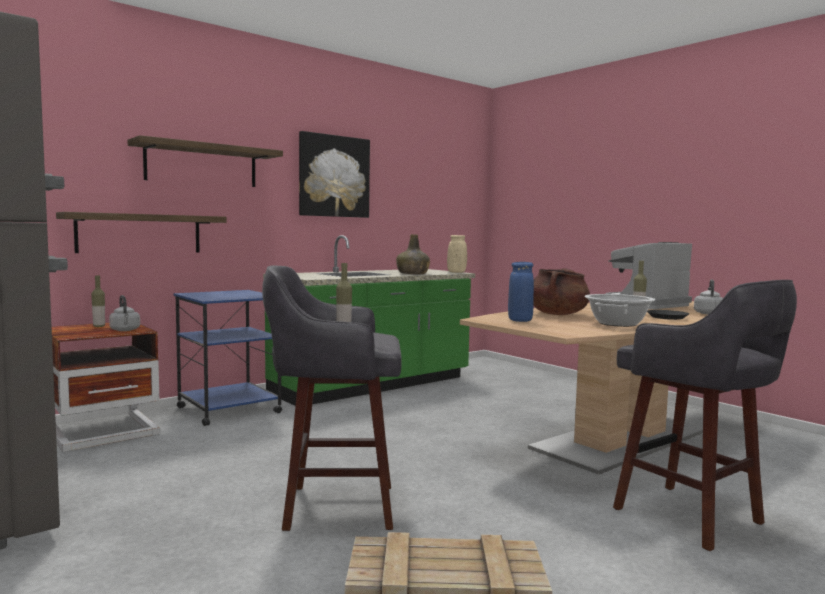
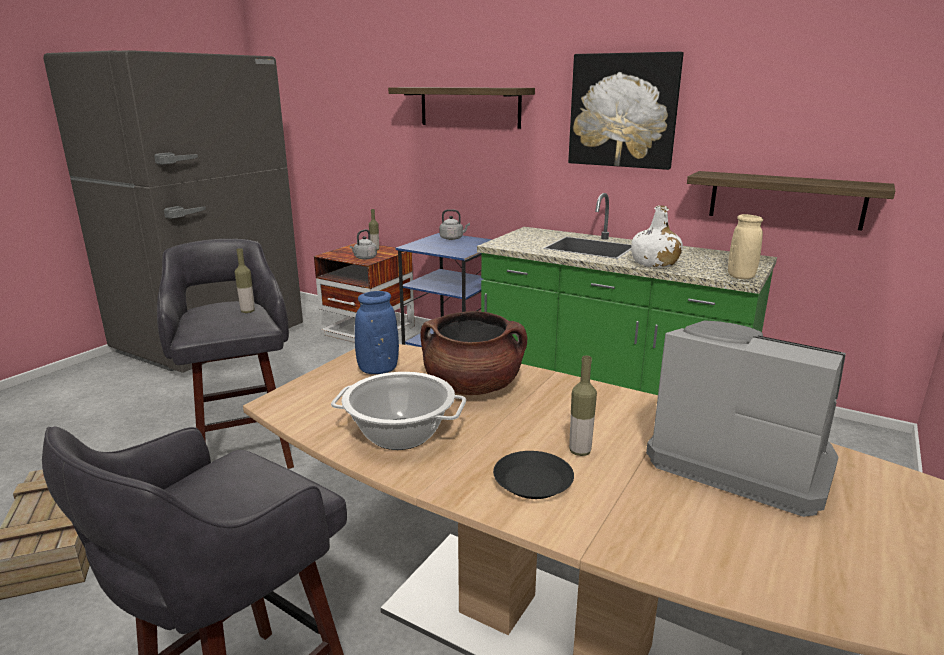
camera: 70 degrees right, 15 degrees up
(140, 233) = (420, 174): shelf -> shelf (785, 199)
(413, 273) = (654, 263): green bottle -> white bottle
(708, 313) = (676, 539): grey kettle -> grey kettle (453, 238)

